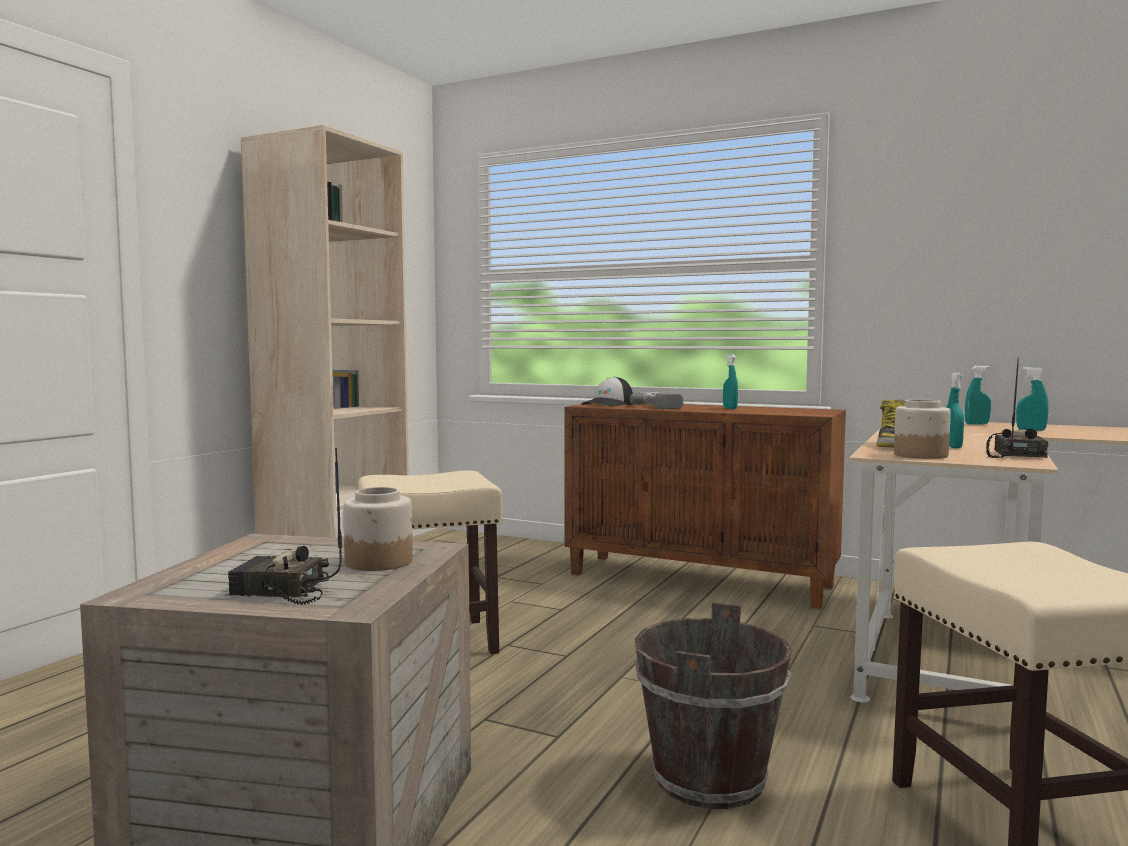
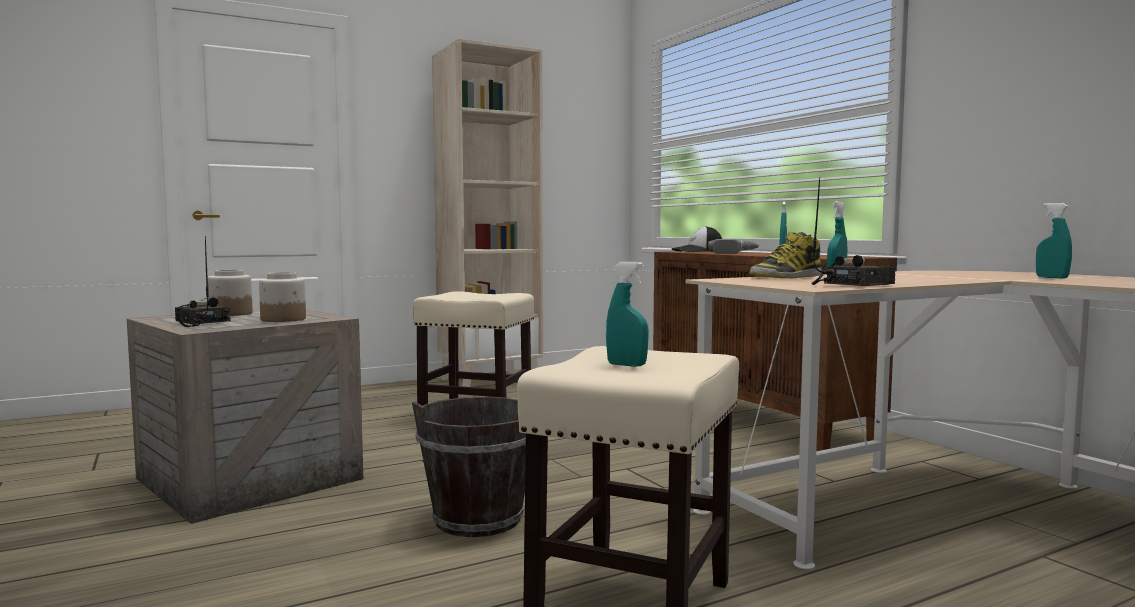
camera: 35 degrees right, 0 degrees up
(920, 455) = (754, 281): jar -> jar (230, 314)
(977, 424) = (1023, 273): turquoise spray bottle -> turquoise spray bottle (626, 365)

